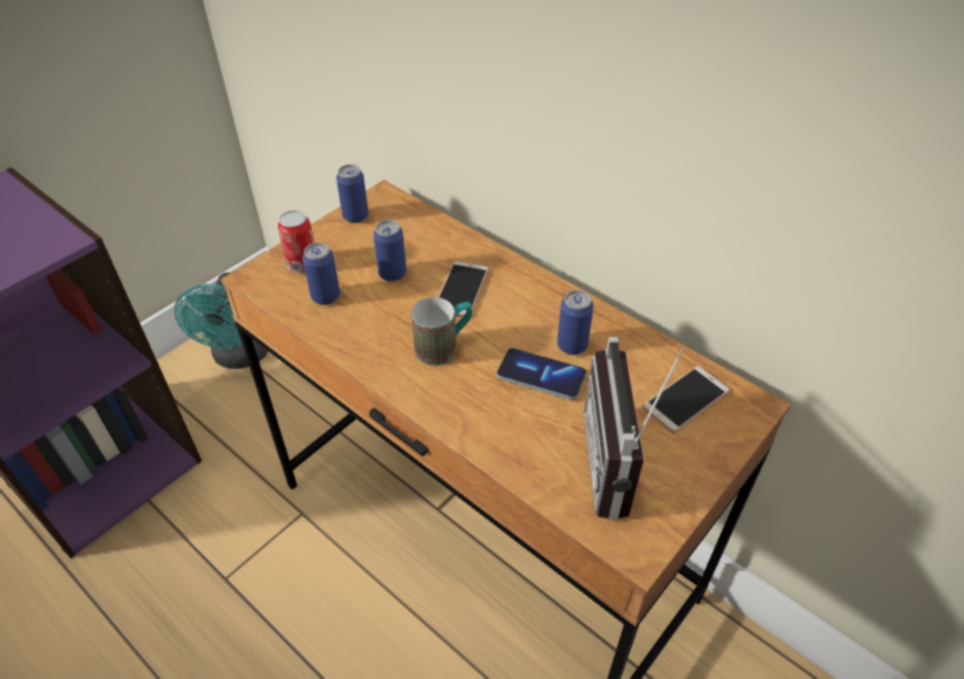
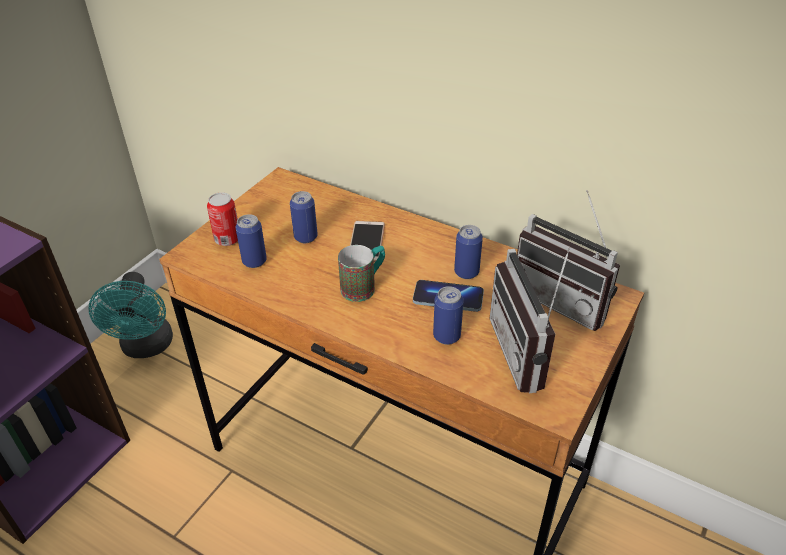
camera: 10 degrees left, 5 degrees down
(355, 216) = (262, 197): can -> can (446, 336)
(685, 400) = (565, 300): phone -> radio

